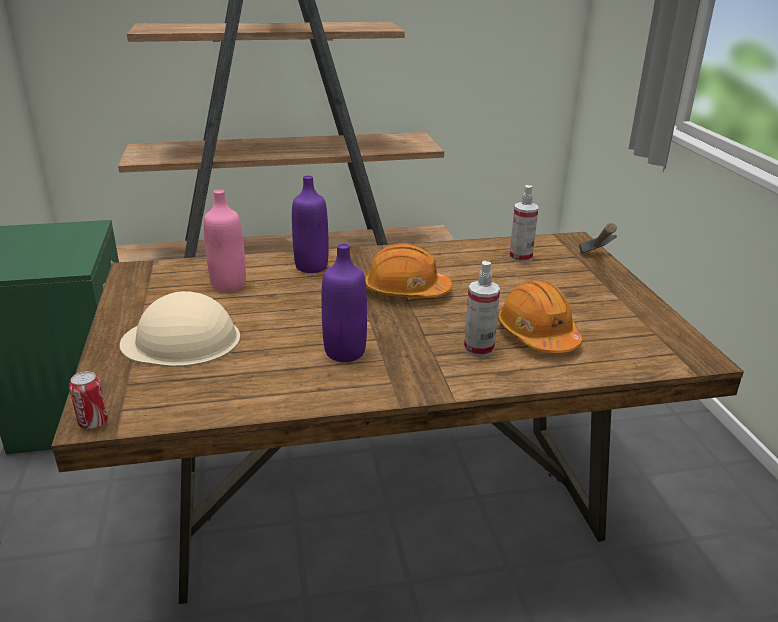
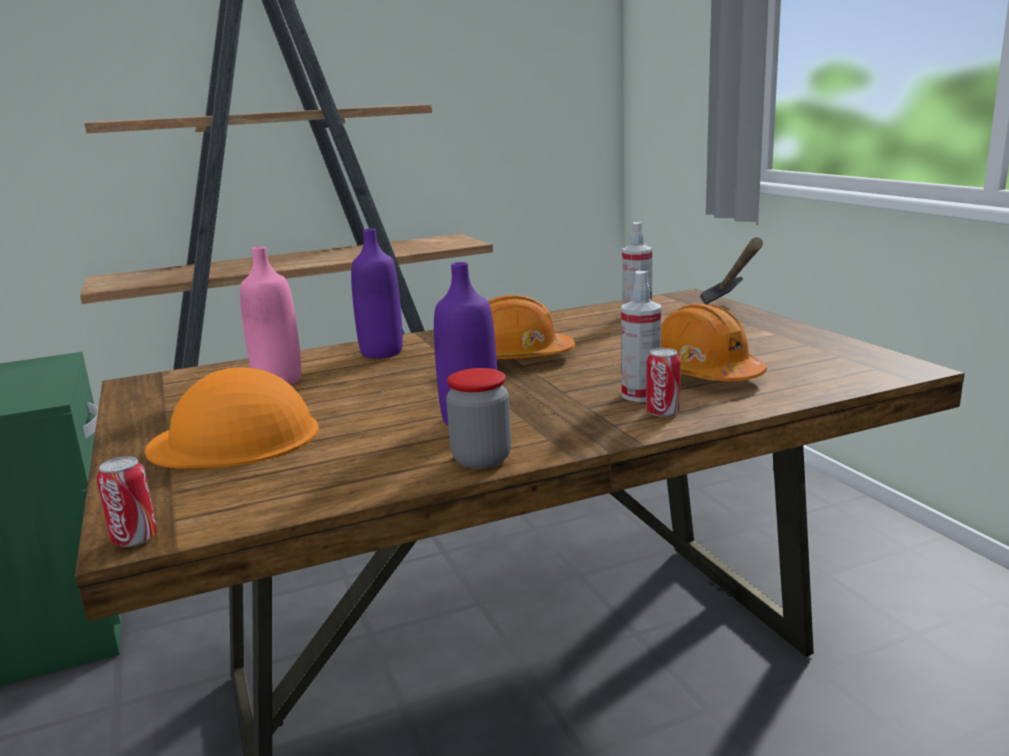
camera: 10 degrees left, 10 degrees down
(182, 340) = (236, 438): beige hard hat -> orange hard hat
(336, 393) = (481, 459): none -> jar
(485, 371) = (662, 412): none -> can

